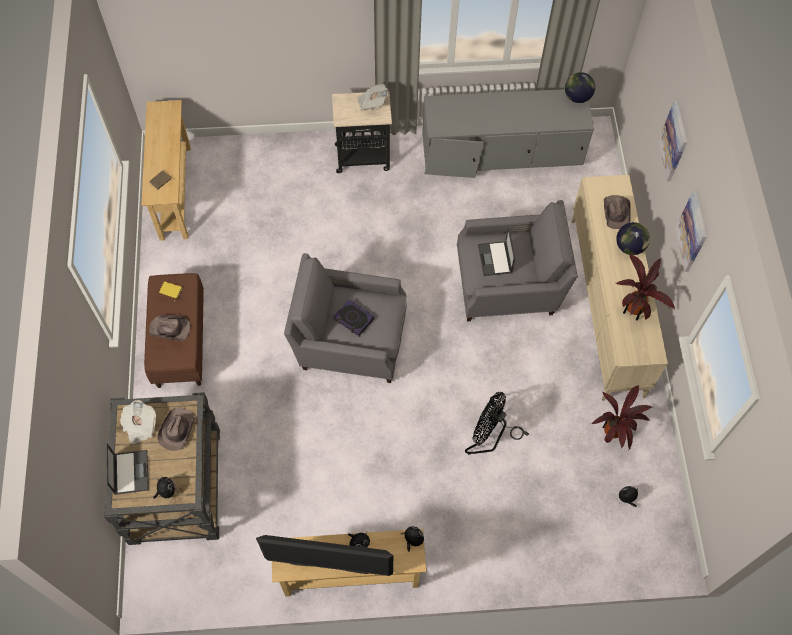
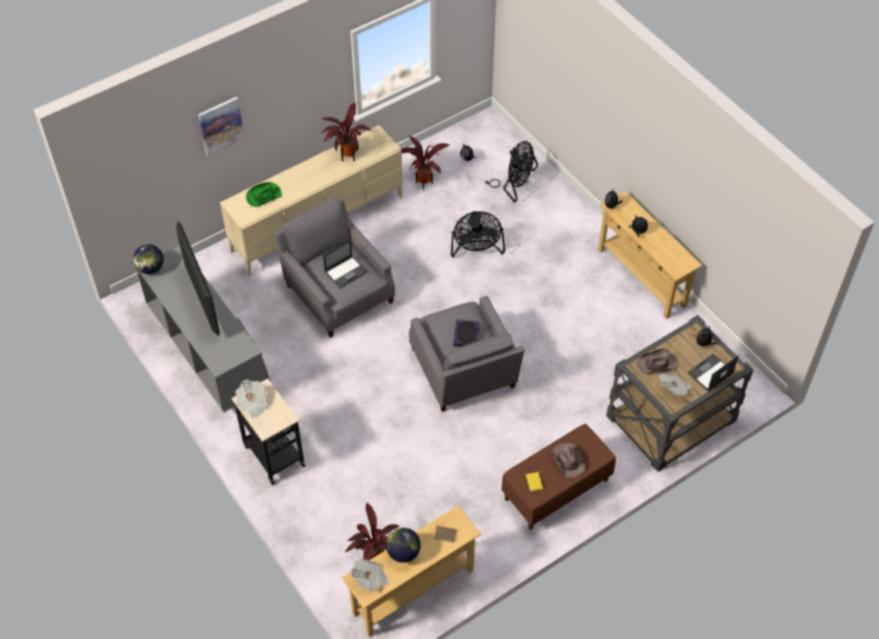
camera: 120 degrees left, 10 degrees down
(164, 116) = (370, 579): none -> newspaper
(223, 181) = (373, 557): none -> potted plant
(329, 567) = (666, 240): television -> television (203, 303)
(560, 526) = (514, 184): none -> black fan
(616, 212) = (263, 196): brown hat -> green hat
(629, 247) = (292, 177): globe -> globe (403, 552)
(692, 232) = (297, 94): picture -> none

